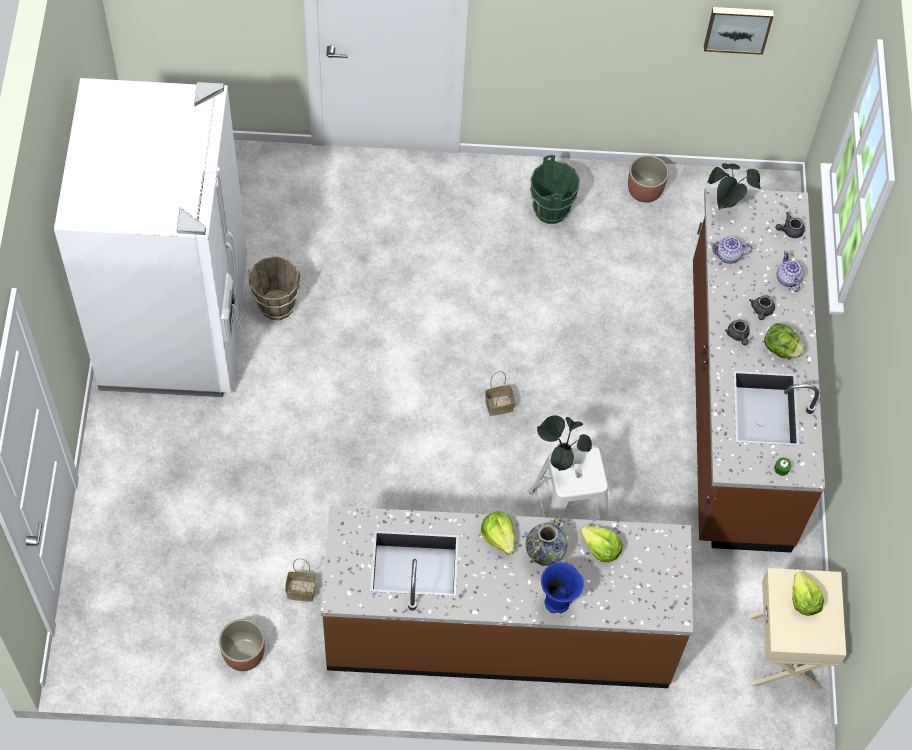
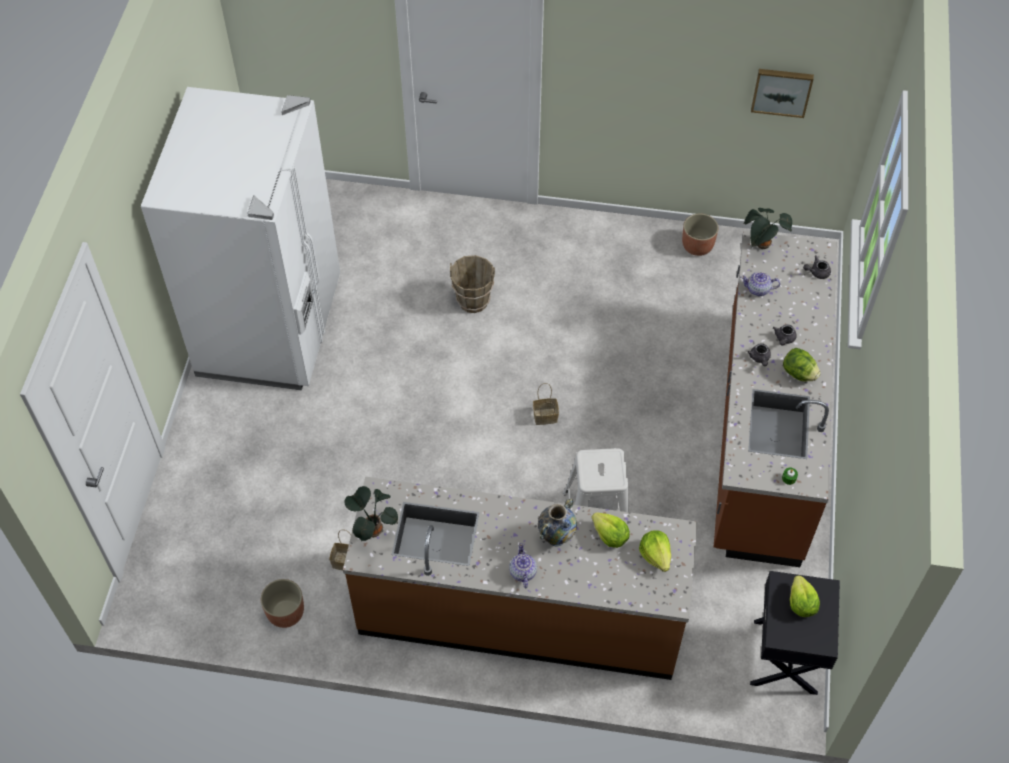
camera: 10 degrees right, 5 degrees down
(276, 305) = (360, 317): brown bucket -> brown bucket (473, 300)
(499, 537) = (516, 516): lettuce -> lettuce (656, 555)
(551, 210) = (612, 256): green bucket -> none
(557, 604) = (563, 581): blue vase -> none
(560, 457) = (587, 456): potted plant -> potted plant (372, 529)
(786, 652) = (786, 657): beige nightstand -> black nightstand
(788, 279) = (811, 313): teapot -> teapot (522, 572)

